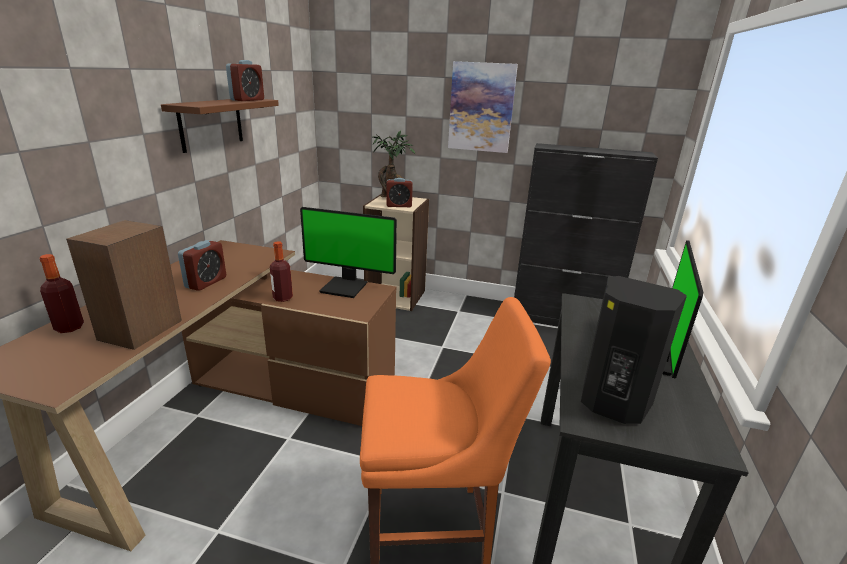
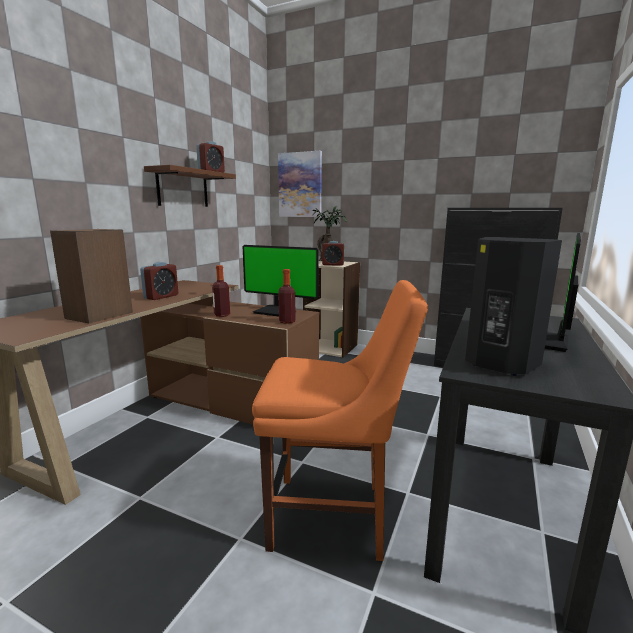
camera: 10 degrees right, 10 degrees down
(69, 328) = (48, 313): bottle -> bottle (287, 321)
(481, 107) = (402, 183): picture -> picture (300, 185)

